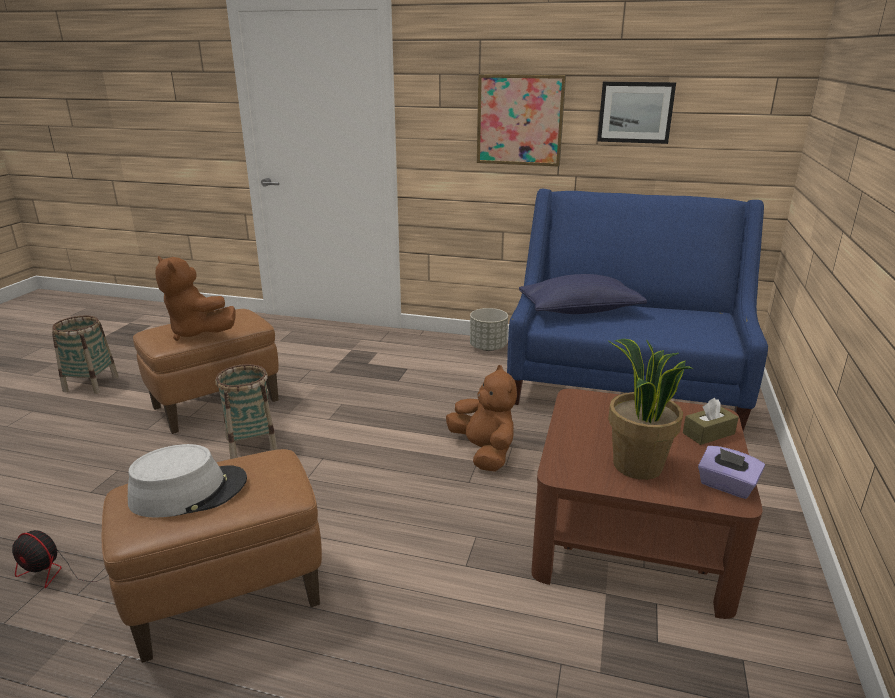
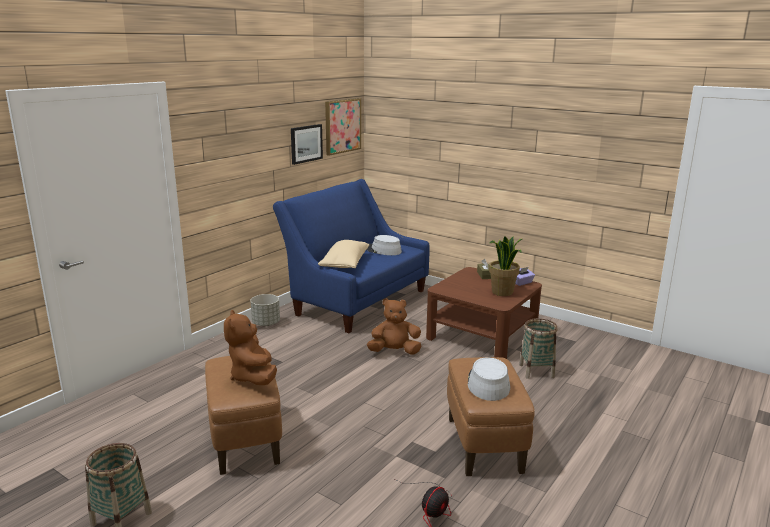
camera: 70 degrees left, 5 degrees down
(198, 332) = (253, 377): brown plush toy -> brown plush toy turned 105 degrees clockwise
(251, 444) = (325, 428): basket -> basket (536, 371)
(520, 120) = (253, 160): picture -> picture (342, 126)
(579, 310) = (344, 264): blue pillow -> beige pillow
(678, 323) = (383, 250): none -> grey hat

